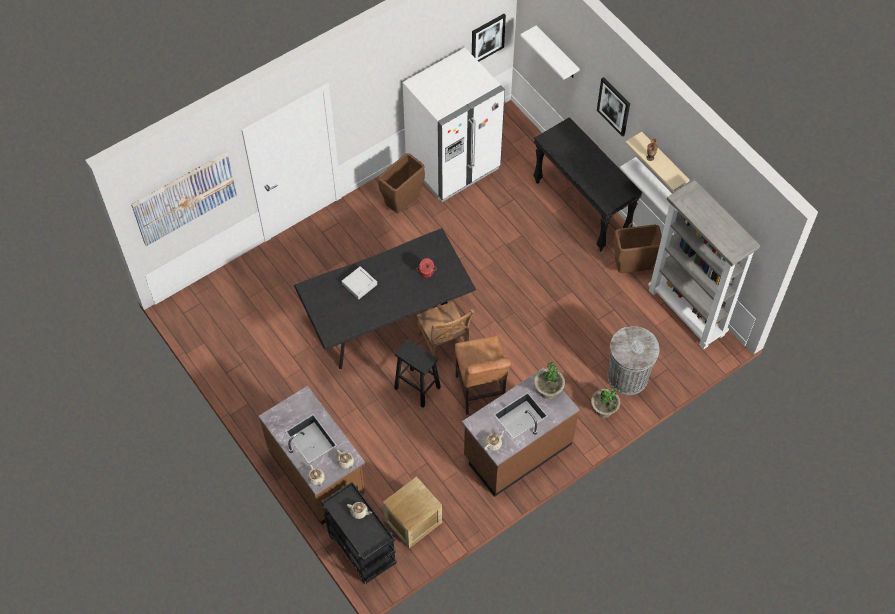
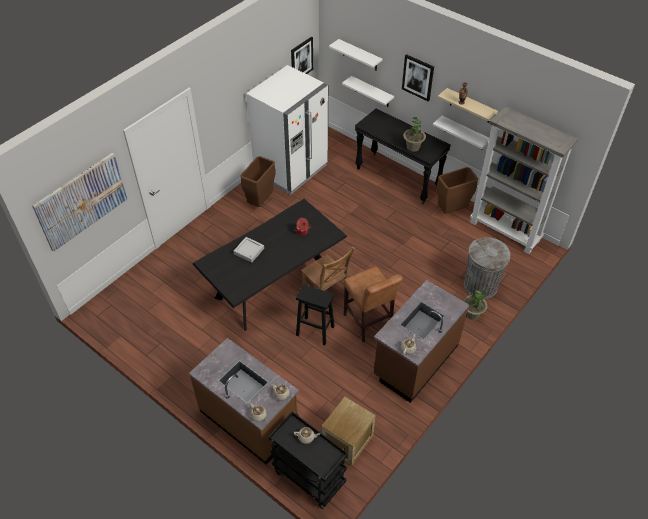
camera: 15 degrees left, 10 degrees down
(548, 391) = (437, 296): potted plant -> potted plant (413, 147)
(567, 97) = (372, 92): none -> white shelf

